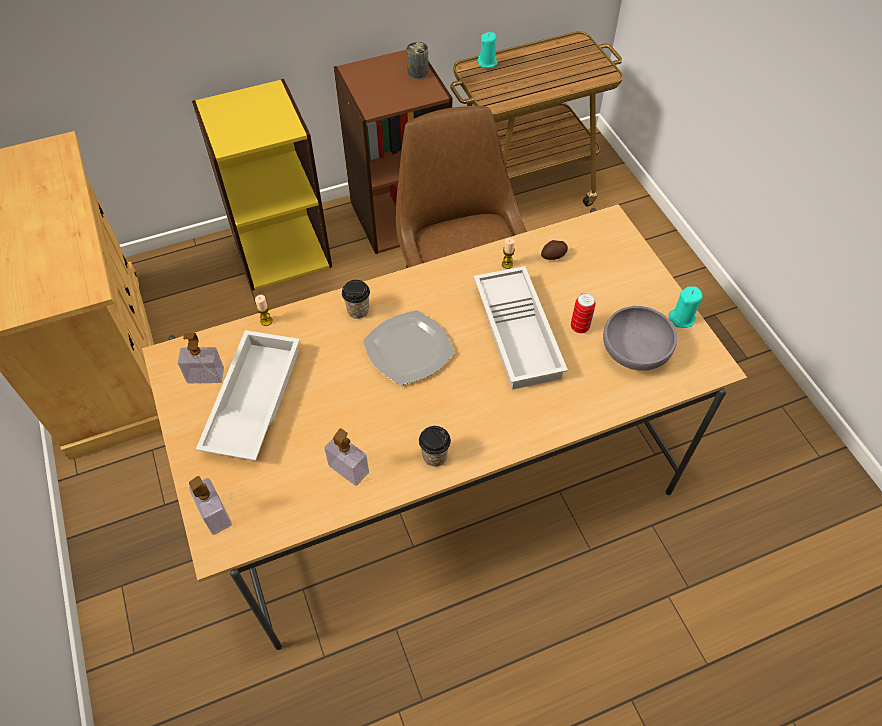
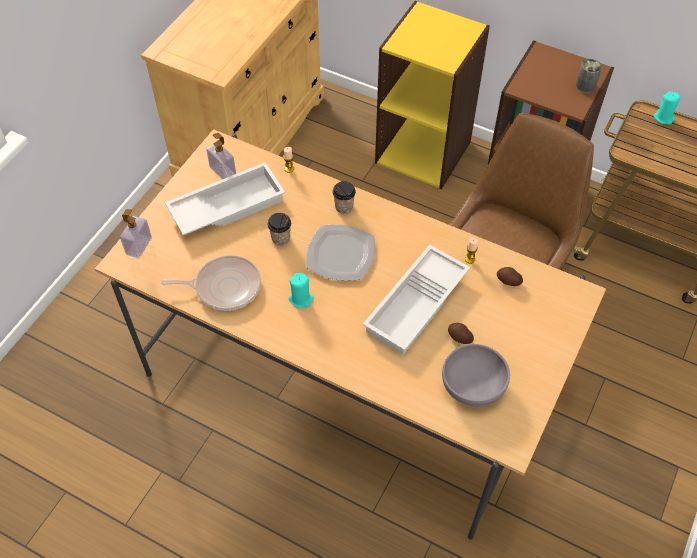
camera: 50 degrees right, 0 degrees up
(348, 469) = (224, 286): soap dispenser -> frying pan
(434, 456) = (274, 324): cup -> cup (281, 238)
(579, 327) = (459, 337): can -> potato
(682, 318) = (536, 397): turquoise candle -> turquoise candle (301, 299)

